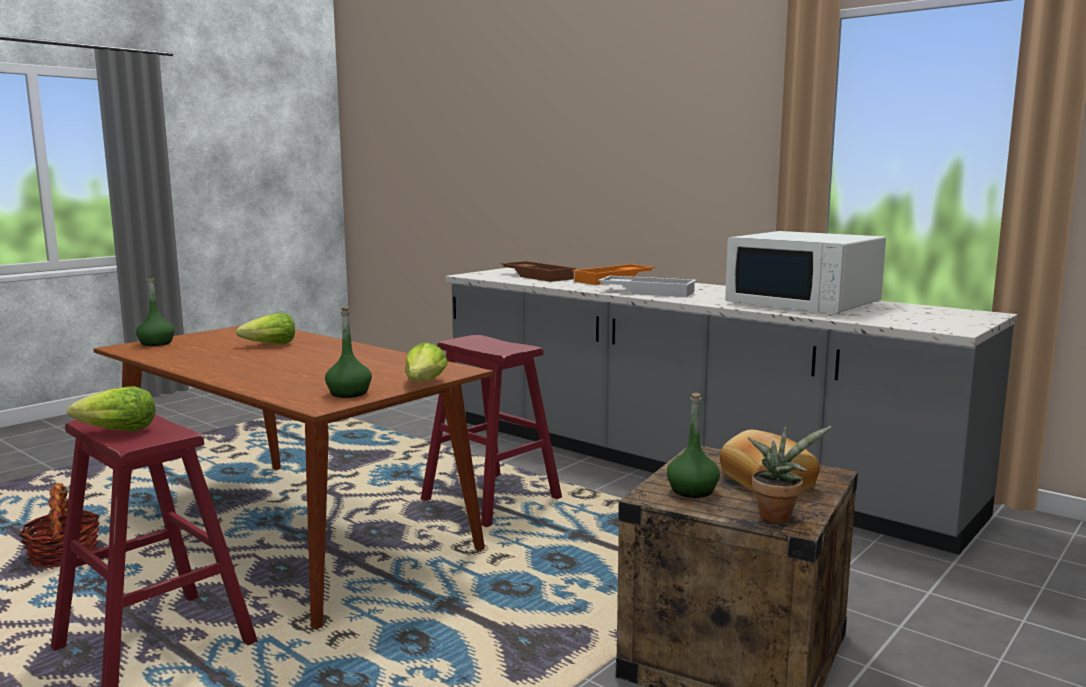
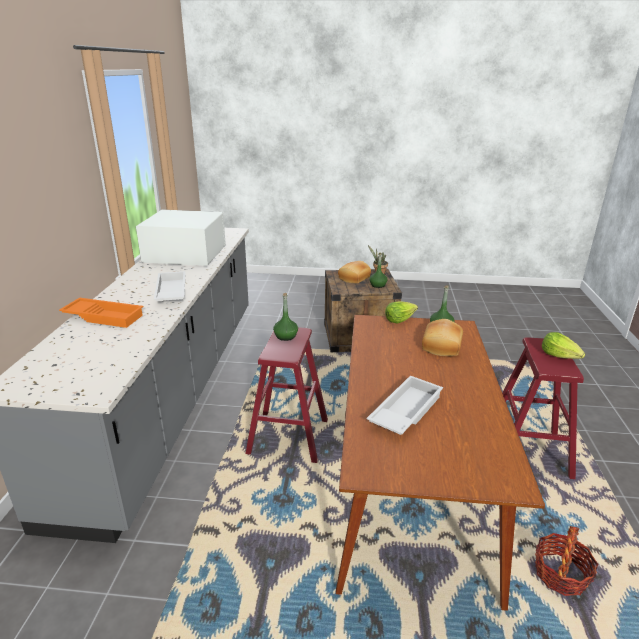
camera: 125 degrees left, 15 degrees up
(156, 343) = (482, 476): green bottle -> green bottle (285, 336)
(270, 345) = (404, 411): lettuce -> white tray
(311, 381) = (442, 346): none -> bread
(539, 276) = (93, 352): brown tray -> none
(804, 303) = (184, 255): white microwave -> white microwave turned 90 degrees counterclockwise

